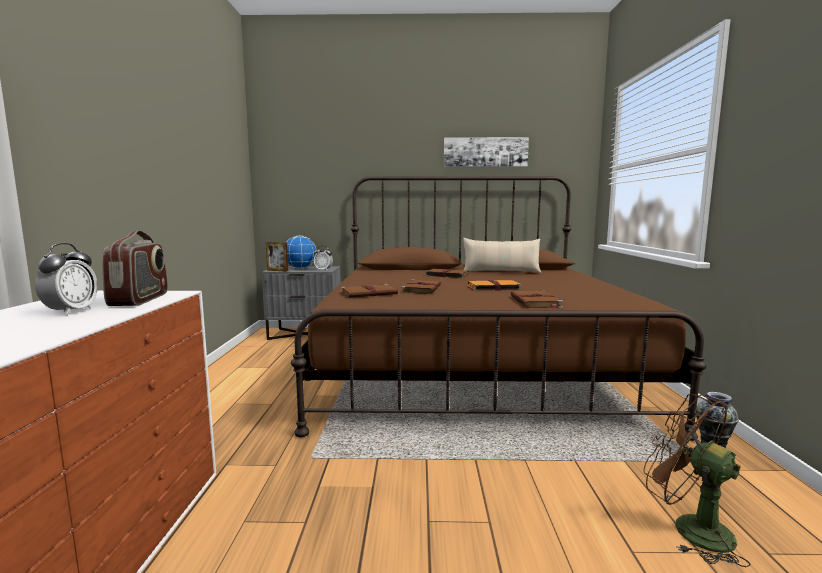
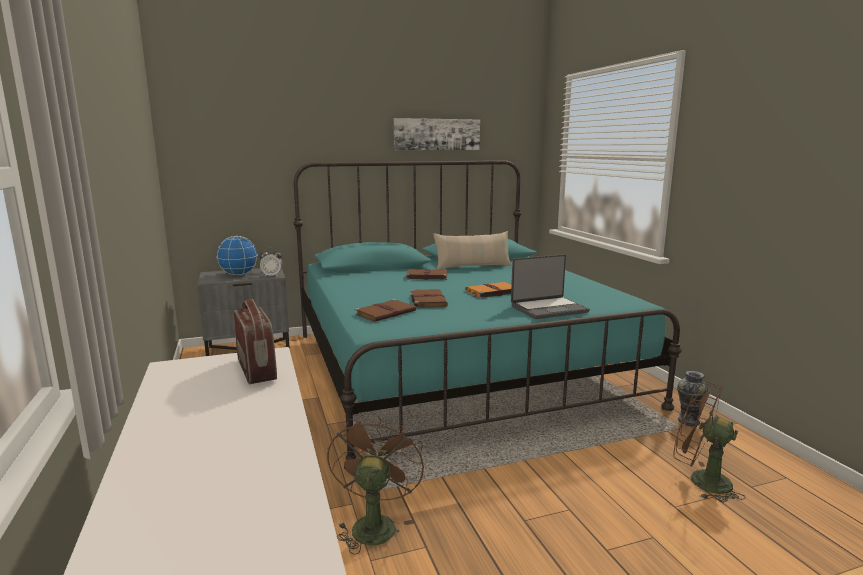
camera: 20 degrees left, 5 degrees up
(71, 311) = (224, 398): alarm clock -> none
(277, 270) = (216, 281): picture frame -> none
(278, 487) = (374, 523): none -> brown fan
(470, 366) = (457, 367): brown bed -> turquoise bed
(535, 302) = (548, 309): brown book -> laptop

